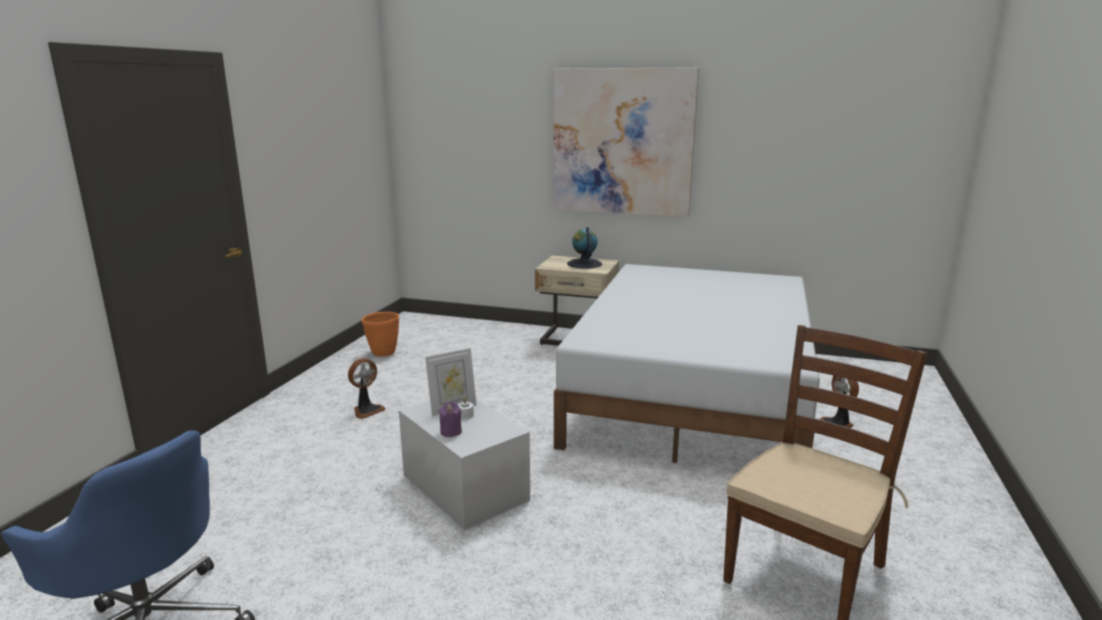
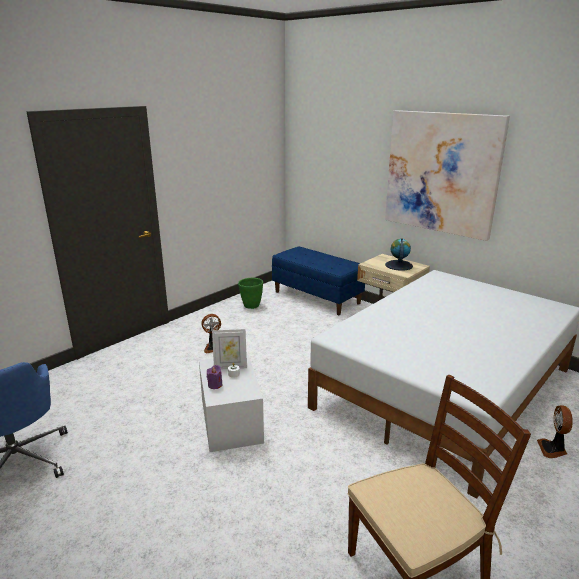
camera: 25 degrees right, 5 degrees up
(383, 353) = (251, 306): orange planter -> green planter
(467, 330) = (317, 297): none -> blue bench

